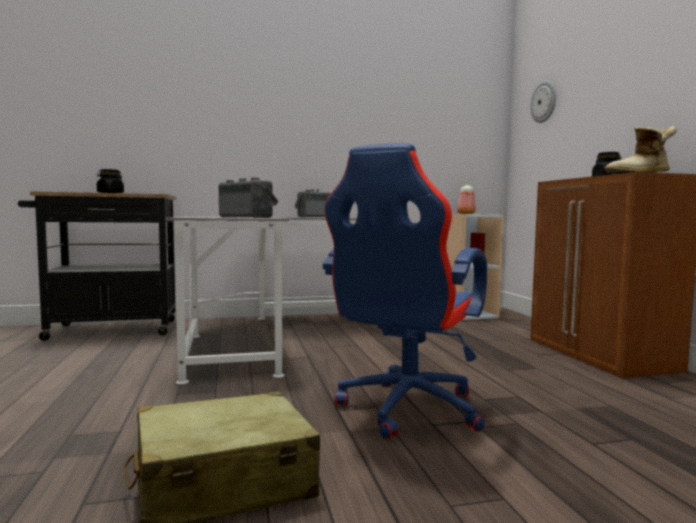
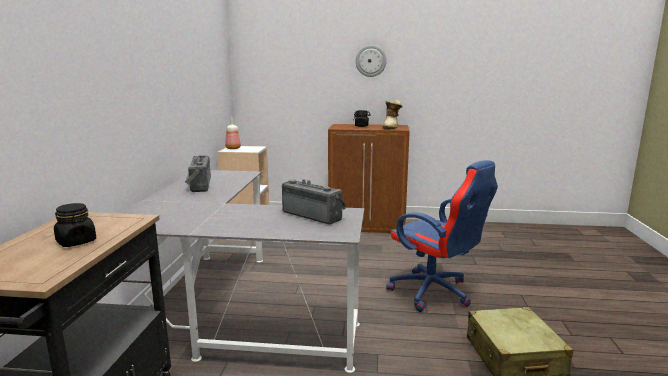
camera: 70 degrees left, 10 degrees up
(248, 217) = (314, 215): radio -> radio turned 60 degrees clockwise
(544, 102) = (274, 58): wall clock -> wall clock (371, 61)

